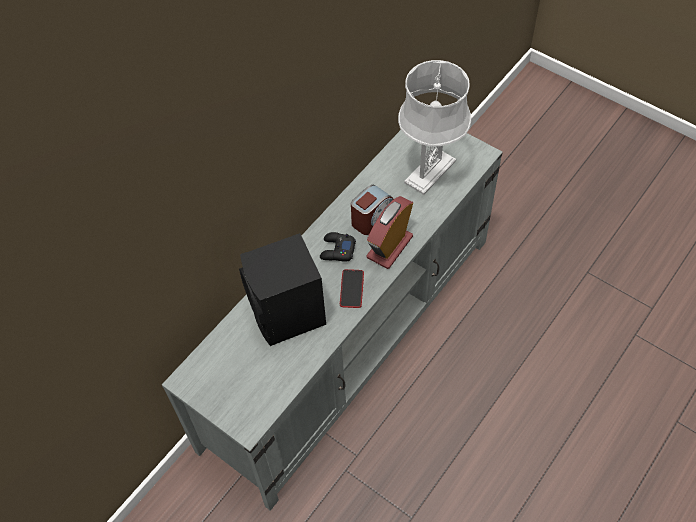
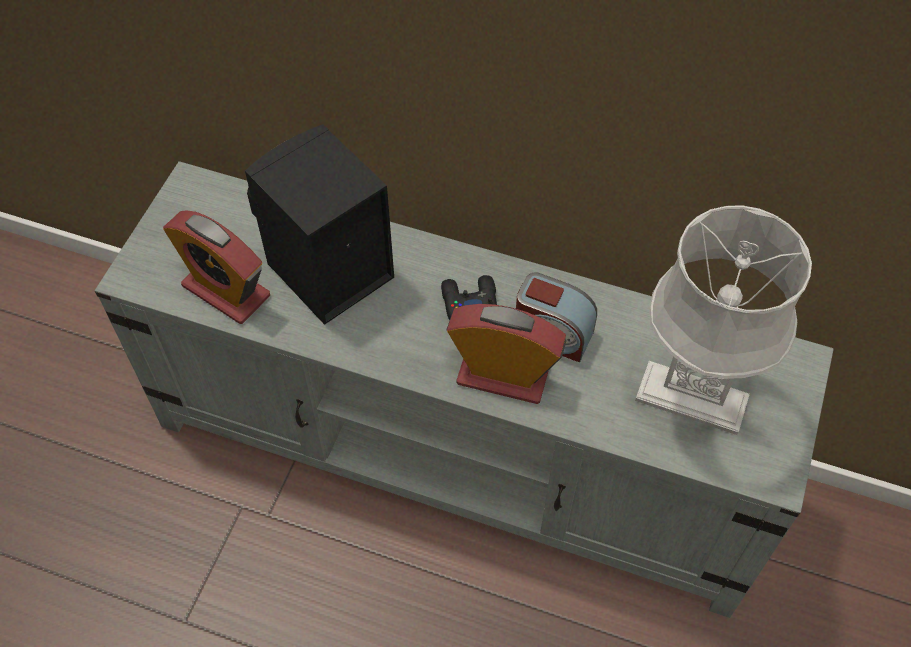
camera: 70 degrees right, 0 degrees up
(281, 373) = (226, 291): none -> alarm clock
(351, 289) = (401, 342): phone -> none

